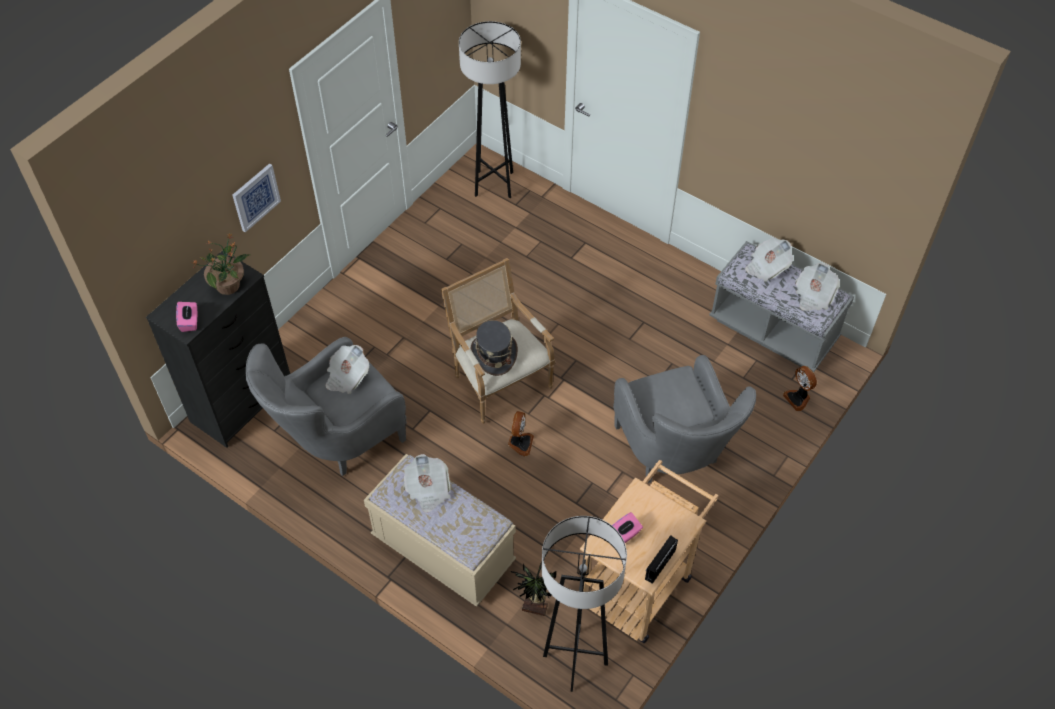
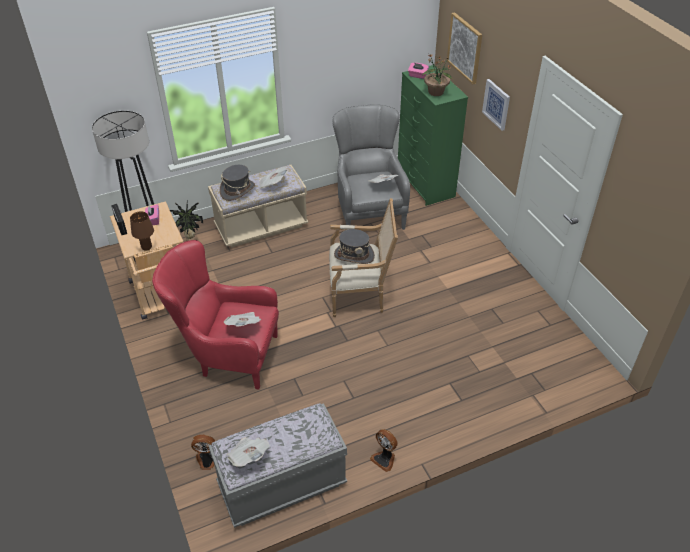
camera: 120 degrees right, 10 degrees down
(178, 226) = (465, 48): none -> picture
(242, 401) = (425, 184): black dresser -> green dresser
(466, 524) = (237, 190): none -> grey hat
(494, 184) = (563, 369): grey floor lamp -> none
(520, 443) = (303, 284): fan -> fan (384, 459)
(674, 456) = (227, 355): grey armchair -> red armchair
(675, 506) = (146, 247): none -> brown table lamp
(766, 267) = (304, 439): newspaper -> newspaper (244, 325)

